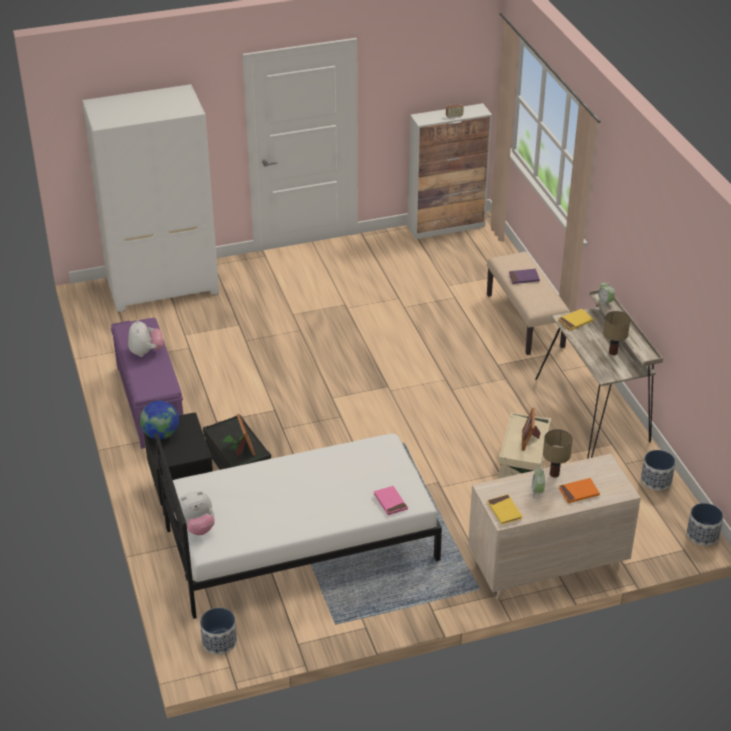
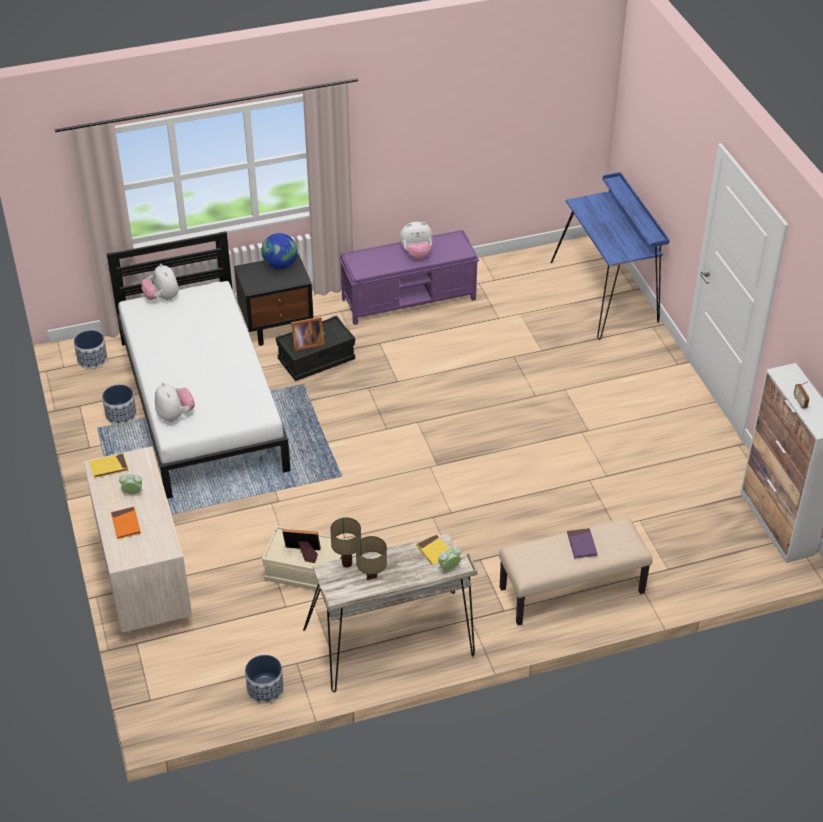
camera: 90 degrees right, 5 degrees up
(163, 285) = (607, 293): white wardrobe -> blue desk
(390, 502) = (175, 415): pink book -> plush toy
(555, 474) = (156, 508): table lamp -> table lamp (346, 564)
(702, 535) = (170, 721): planter -> planter (121, 415)

